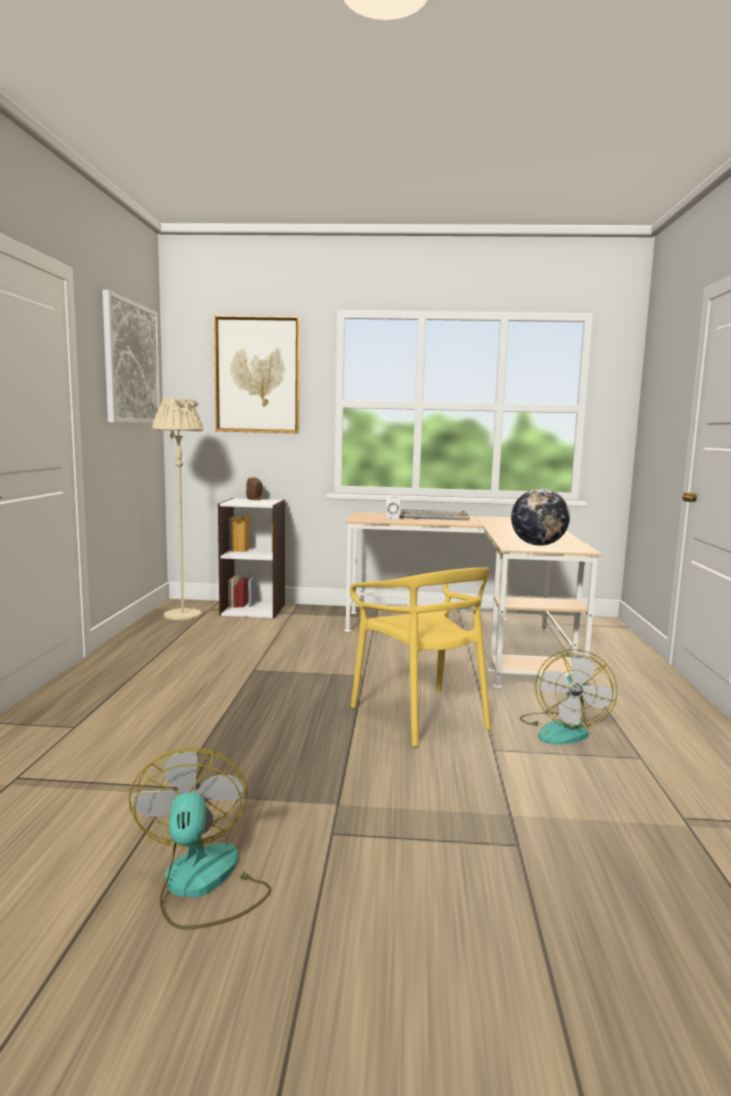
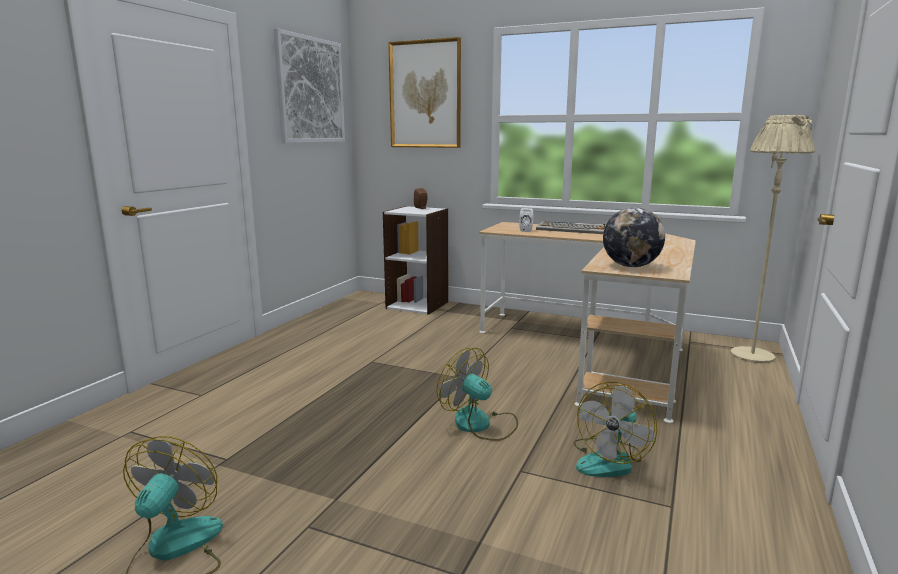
camera: 20 degrees right, 5 degrees up
(182, 615) = (357, 305): beige floor lamp -> beige floor lamp (752, 355)
(421, 715) = (480, 424): yellow chair -> fan

